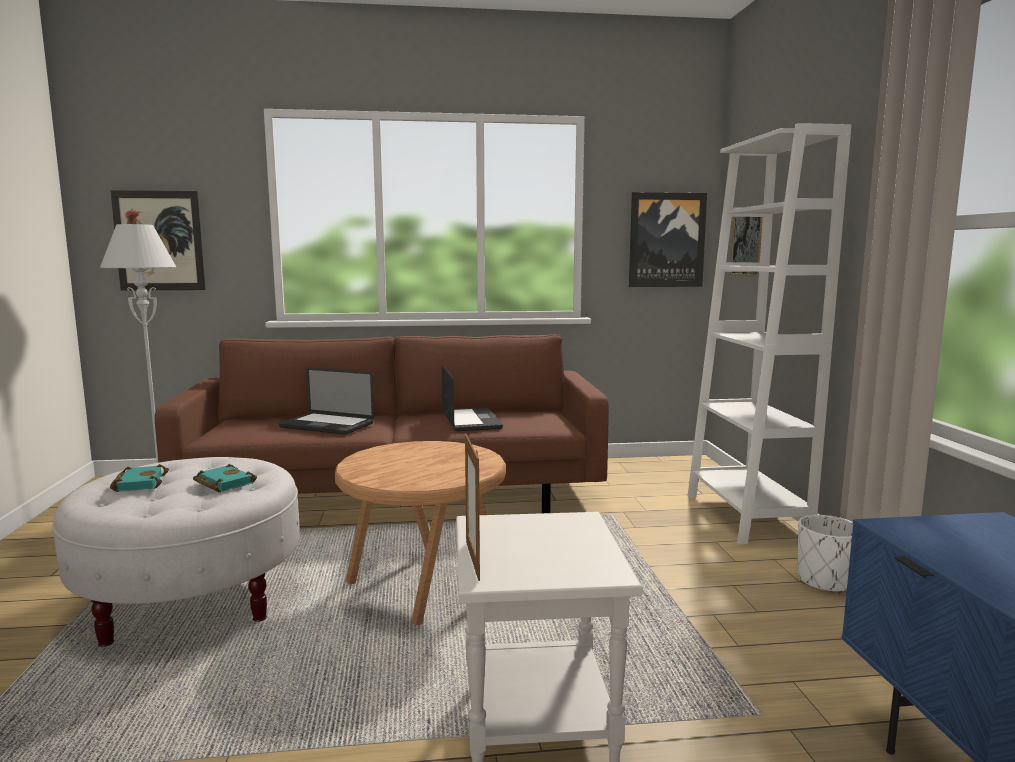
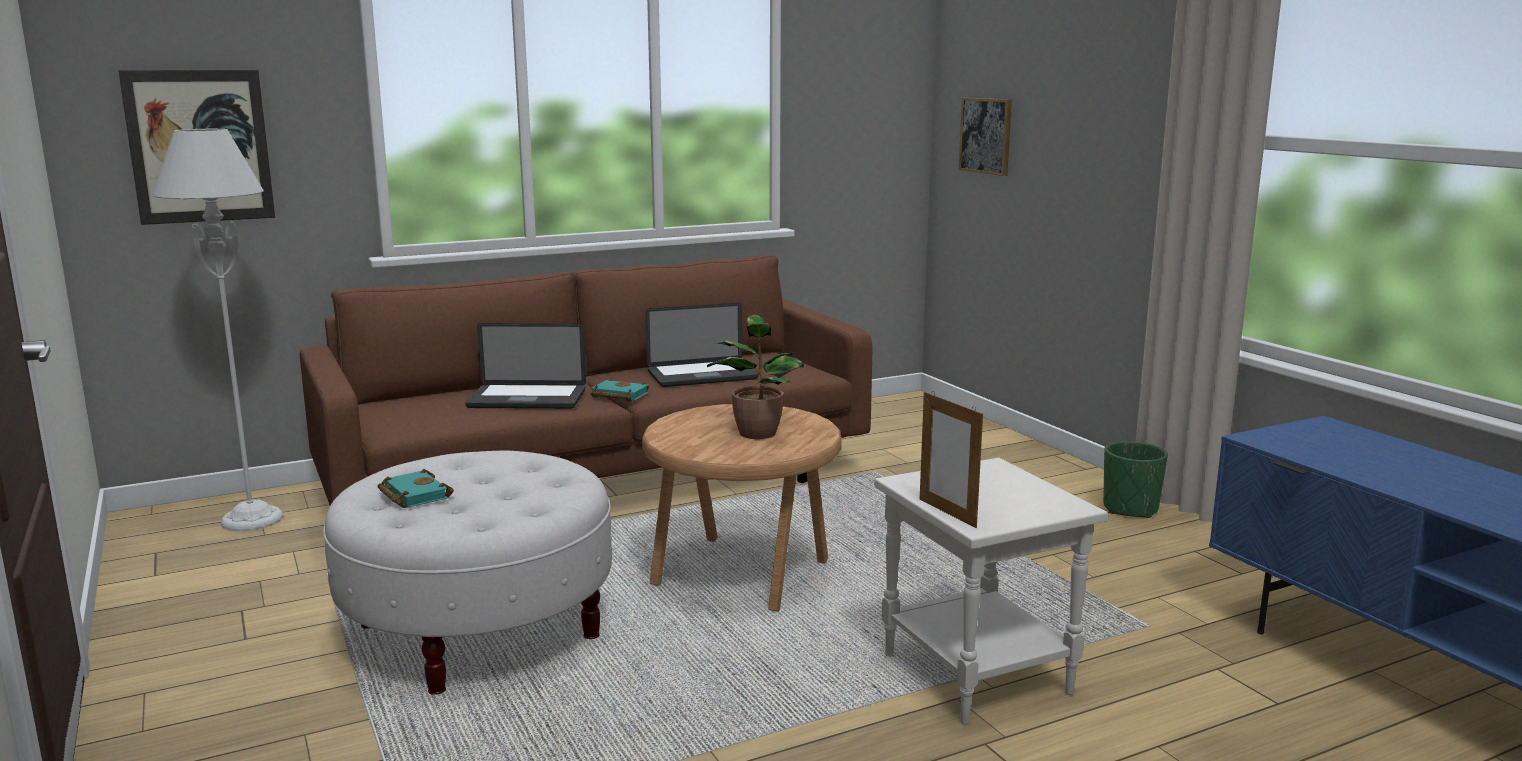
camera: 20 degrees left, 5 degrees up
(222, 483) = (522, 482): turquoise book -> turquoise book (617, 395)
(430, 465) = (757, 432): none -> potted plant
(471, 421) = (702, 376): laptop -> laptop turned 105 degrees clockwise
(666, 240) = (876, 125): picture -> none
(746, 516) = (1015, 455): white bookcase -> none
(824, 581) = (1130, 509): white planter -> green planter

